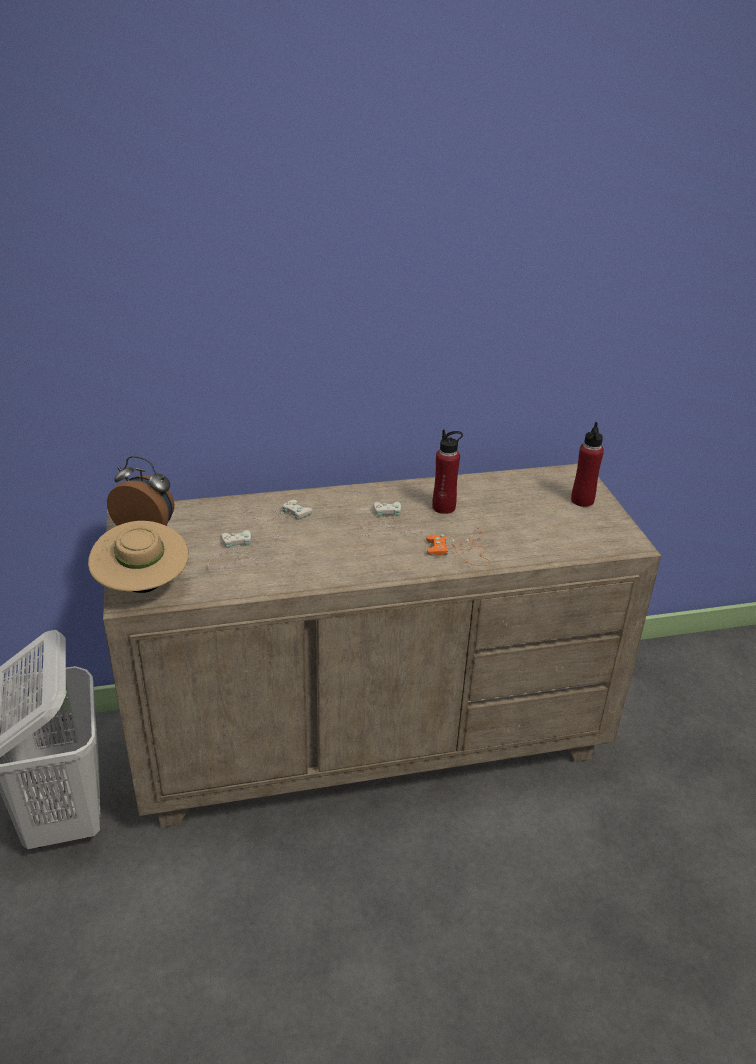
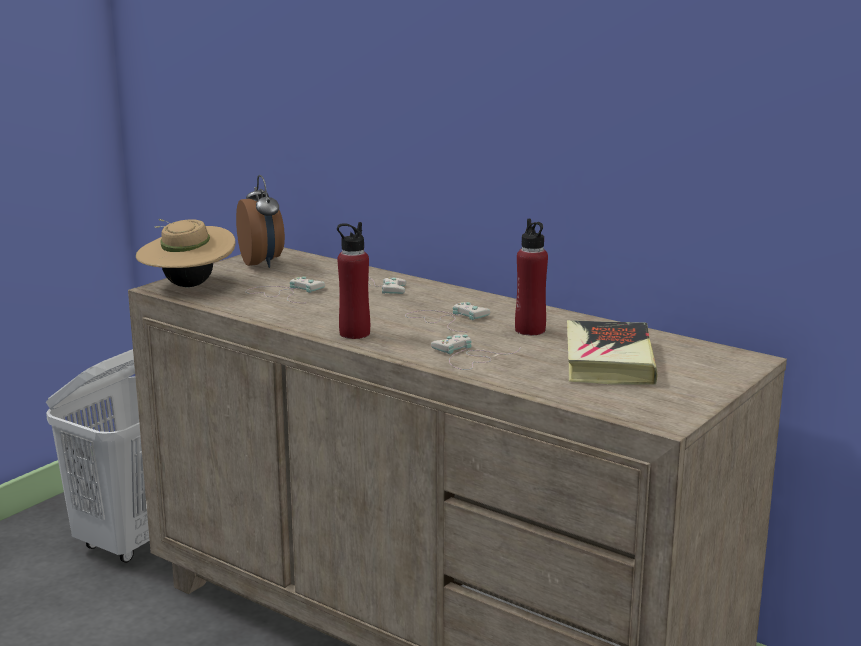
camera: 50 degrees right, 15 degrees down
(461, 551) = (468, 357): orange game controller -> white game controller
(527, 512) = (608, 361): none -> book
(582, 500) = (696, 376): red bottle -> red bottle (354, 333)

